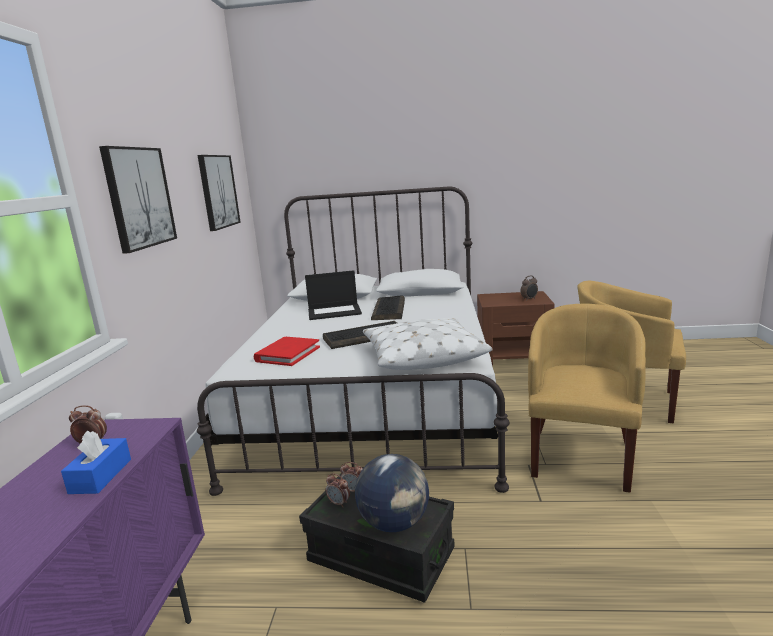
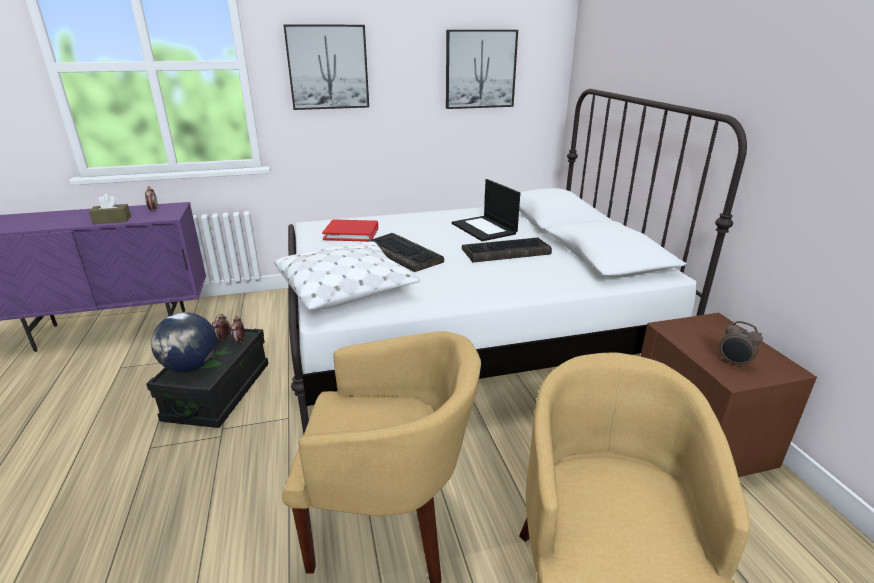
camera: 70 degrees right, 10 degrees up
(101, 476) = (112, 220): blue tissue box -> brown tissue box

